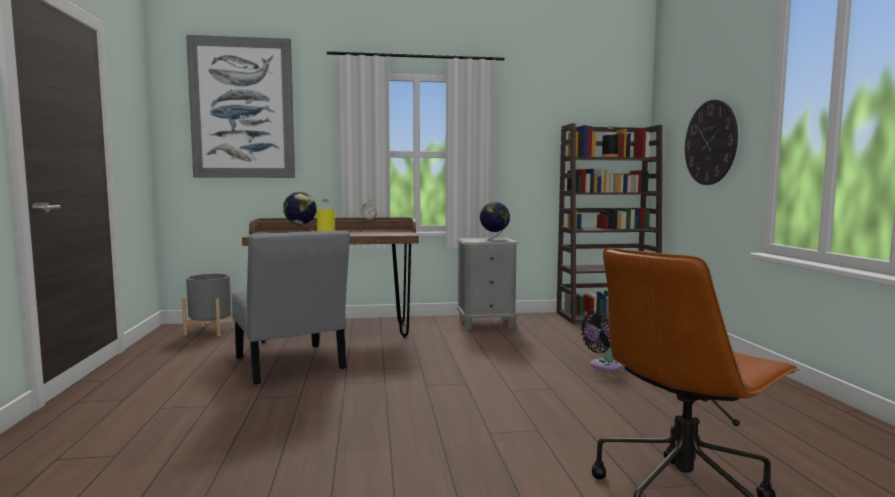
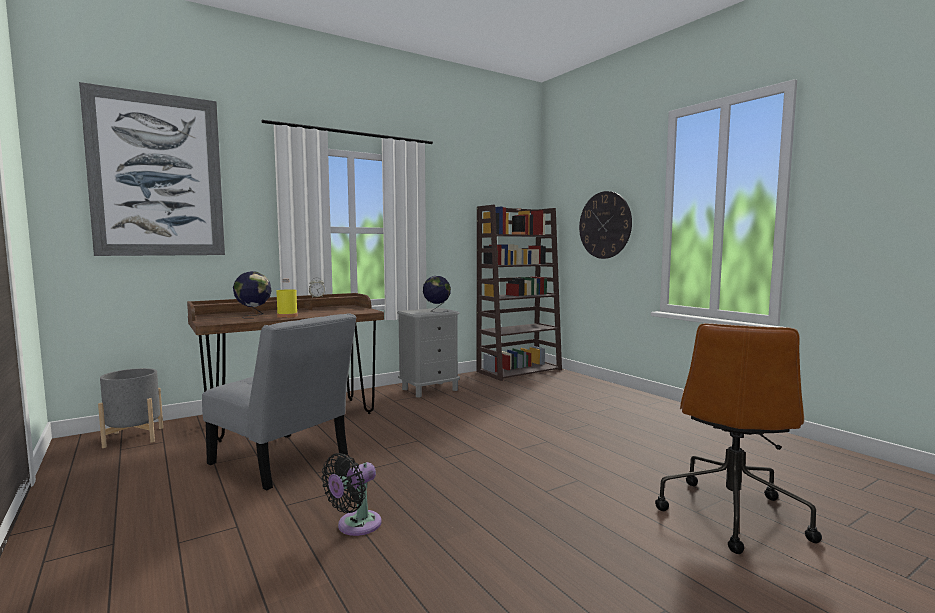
camera: 25 degrees left, 0 degrees up
(602, 366) = (562, 414): black fan -> black fan (355, 526)

